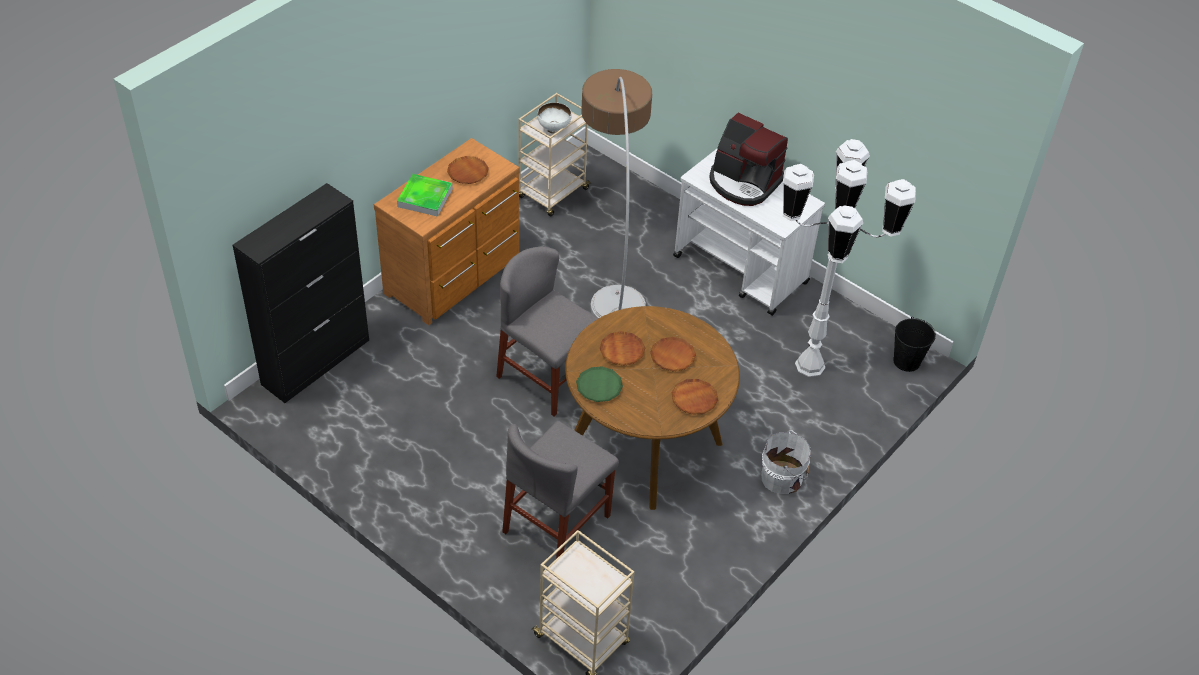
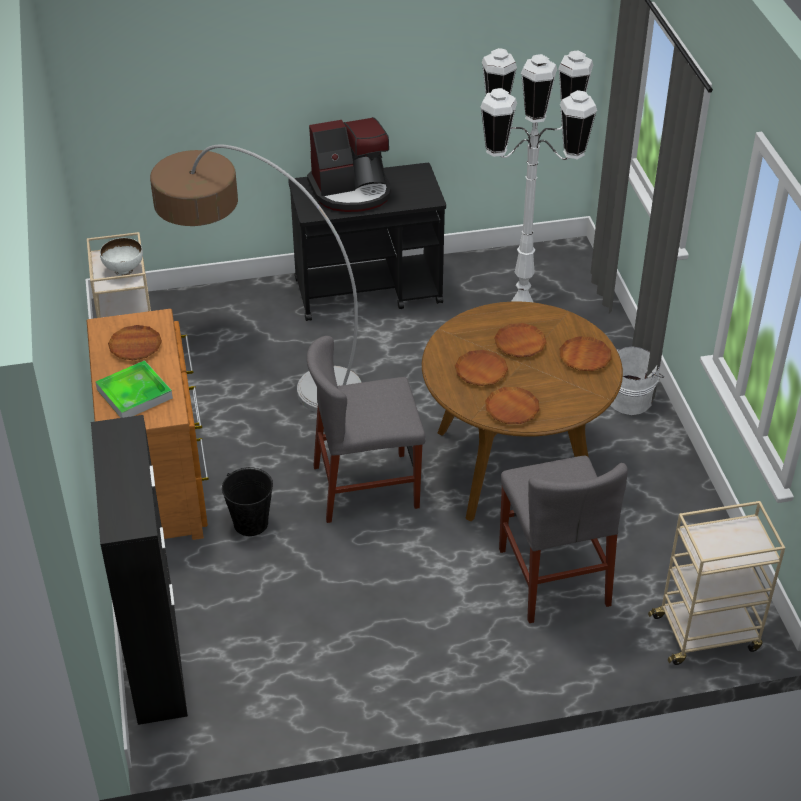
camera: 50 degrees left, 5 degrees down
(599, 386) = (512, 409): green plate -> brown plate
(741, 270) = (369, 291): white cart -> black cart
(906, 361) = (571, 258): black bucket -> black bucket (250, 523)

